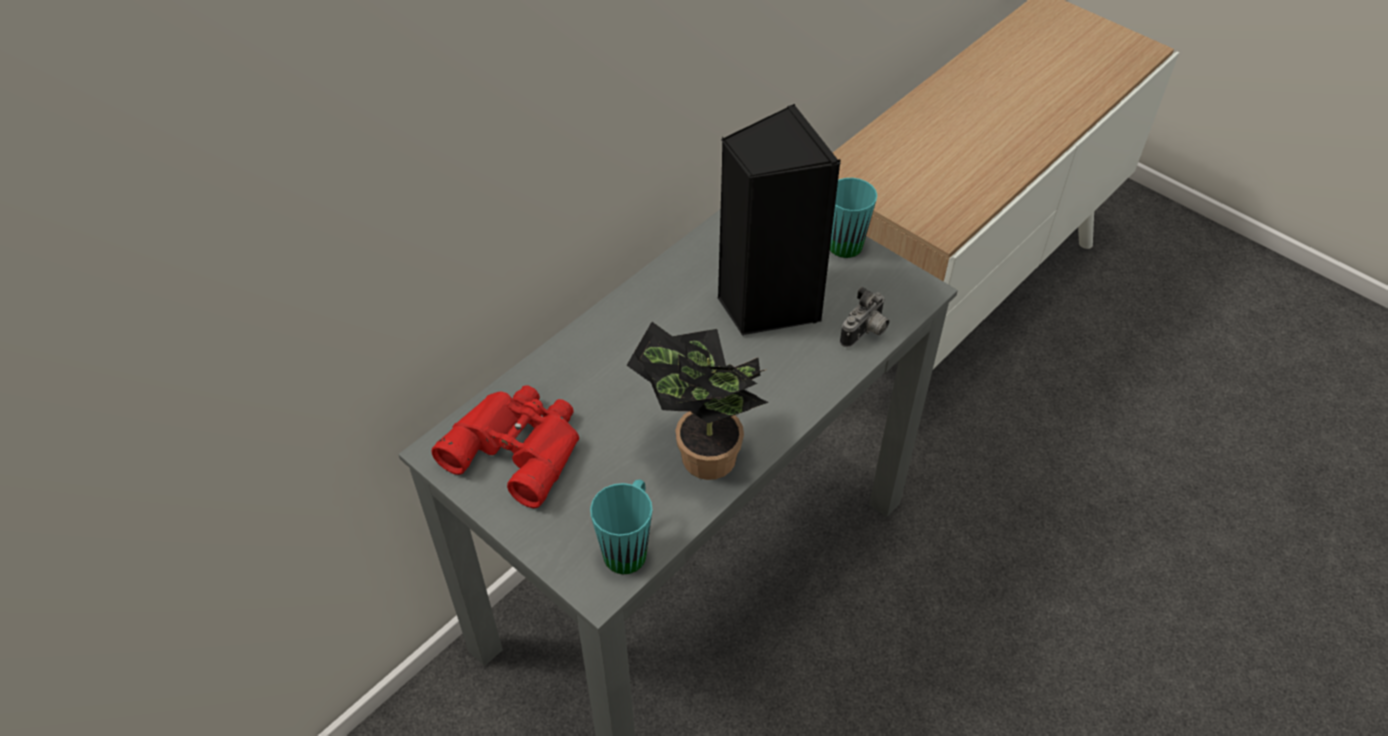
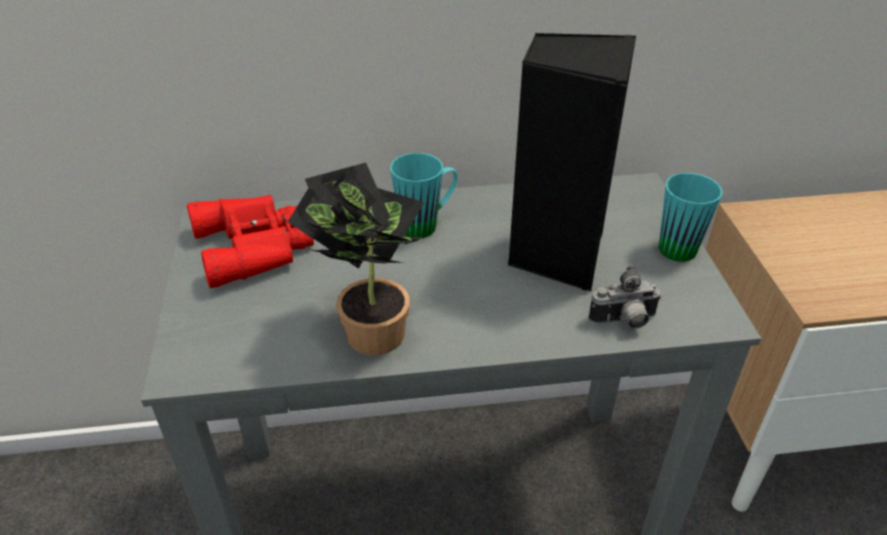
camera: 40 degrees right, 10 degrees down
(629, 545) = (238, 357): turquoise mug -> turquoise mug (427, 224)

